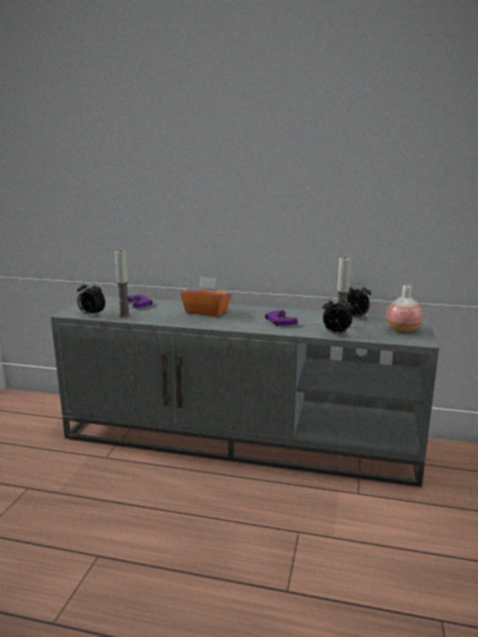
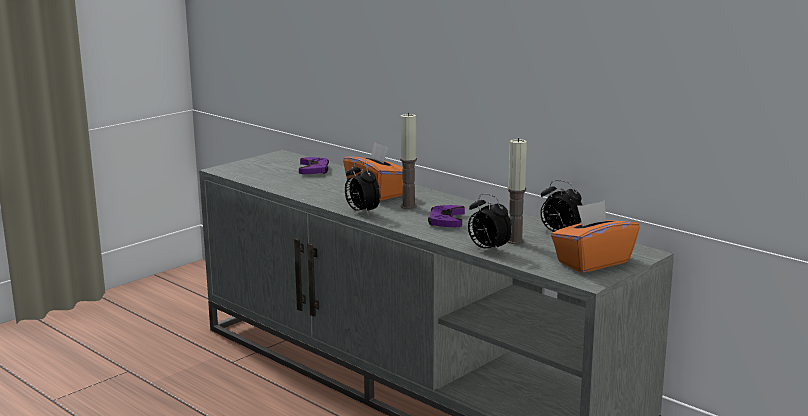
camera: 30 degrees right, 0 degrees up
(91, 315) = (242, 175): alarm clock -> alarm clock (361, 212)
(124, 315) = (277, 181): candle -> candle (408, 206)
(402, 330) = (592, 262): vase -> orange tissue box

